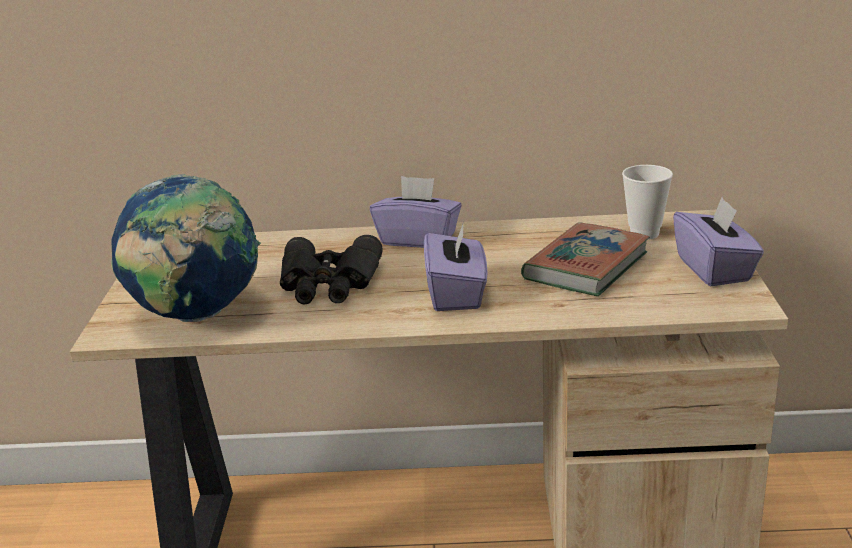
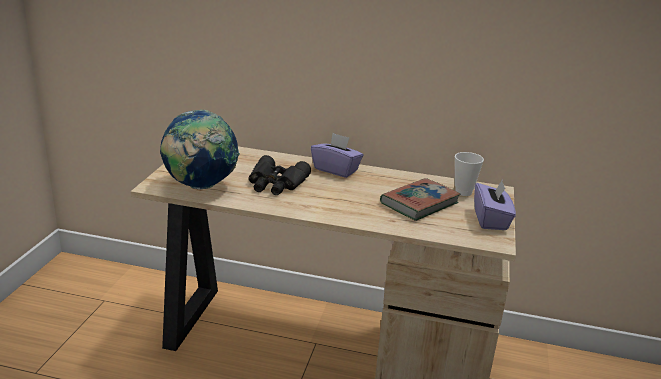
camera: 10 degrees right, 0 degrees up
(456, 294) = (340, 203): purple tissue box -> none

